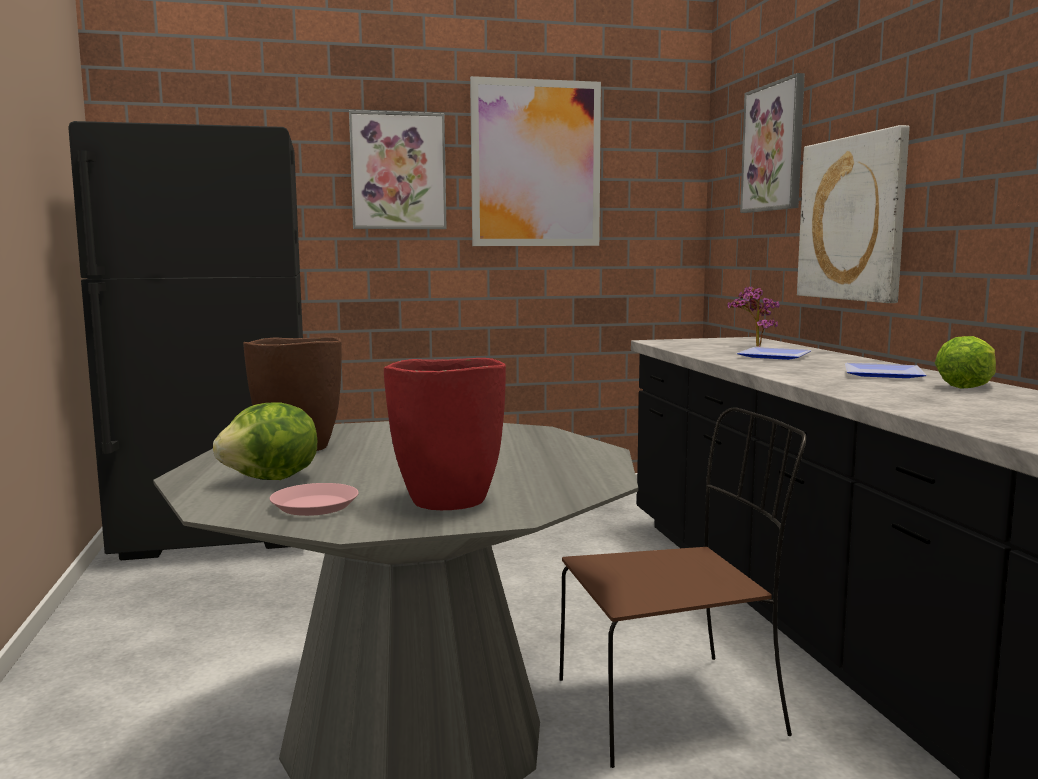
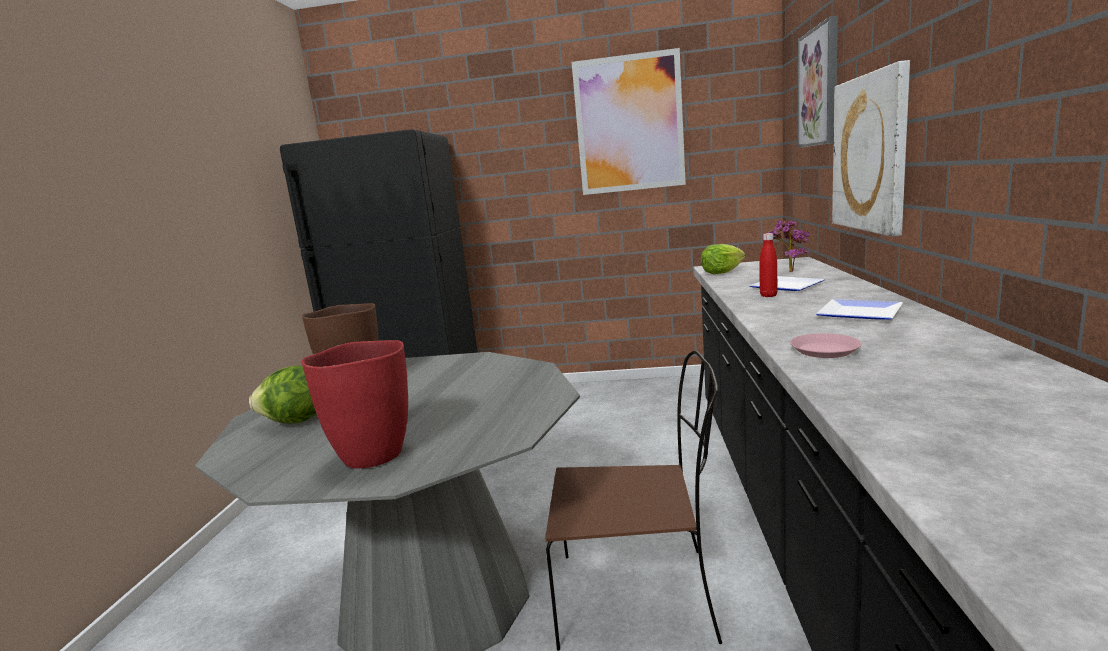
camera: 20 degrees right, 5 degrees up
(315, 506) = (286, 454): pink plate -> pink plate (825, 350)
(398, 171) = (523, 144): picture -> none
(766, 362) = (768, 295): none -> red bottle
(966, 386) = (925, 333): lettuce -> lettuce (721, 272)

